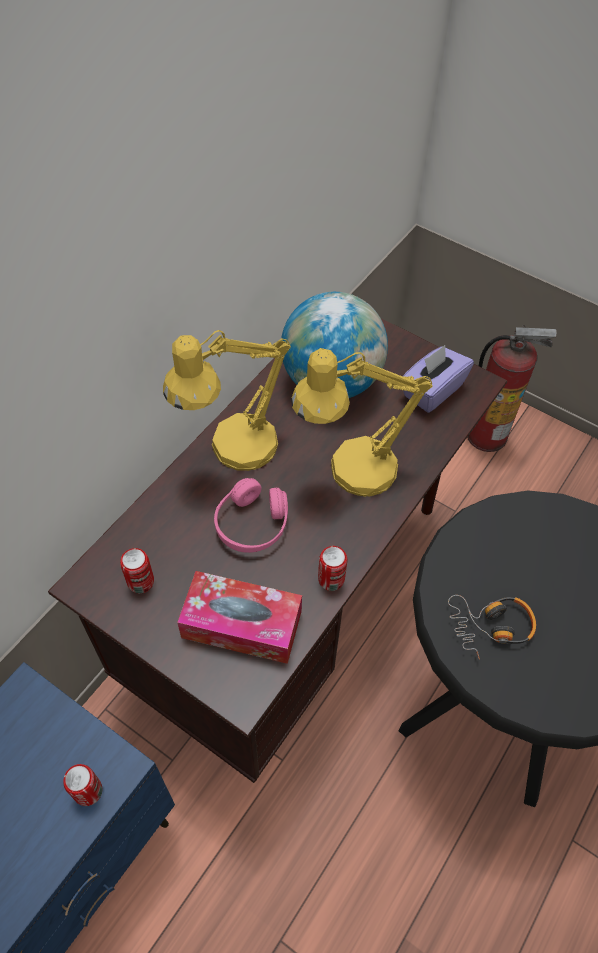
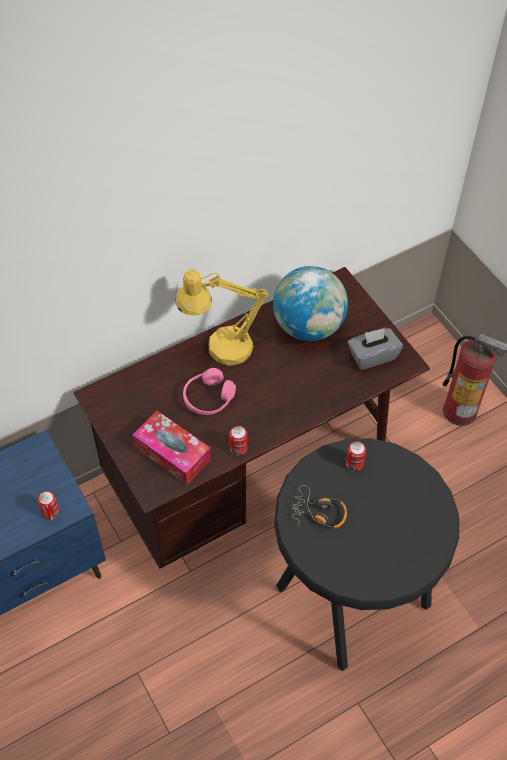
camera: 25 degrees right, 0 degrees up
(140, 582) = (127, 406): can -> can (354, 464)
(349, 472) = (286, 389): yellow table lamp -> none
(432, 390) = (372, 356): purple tissue box -> grey tissue box

